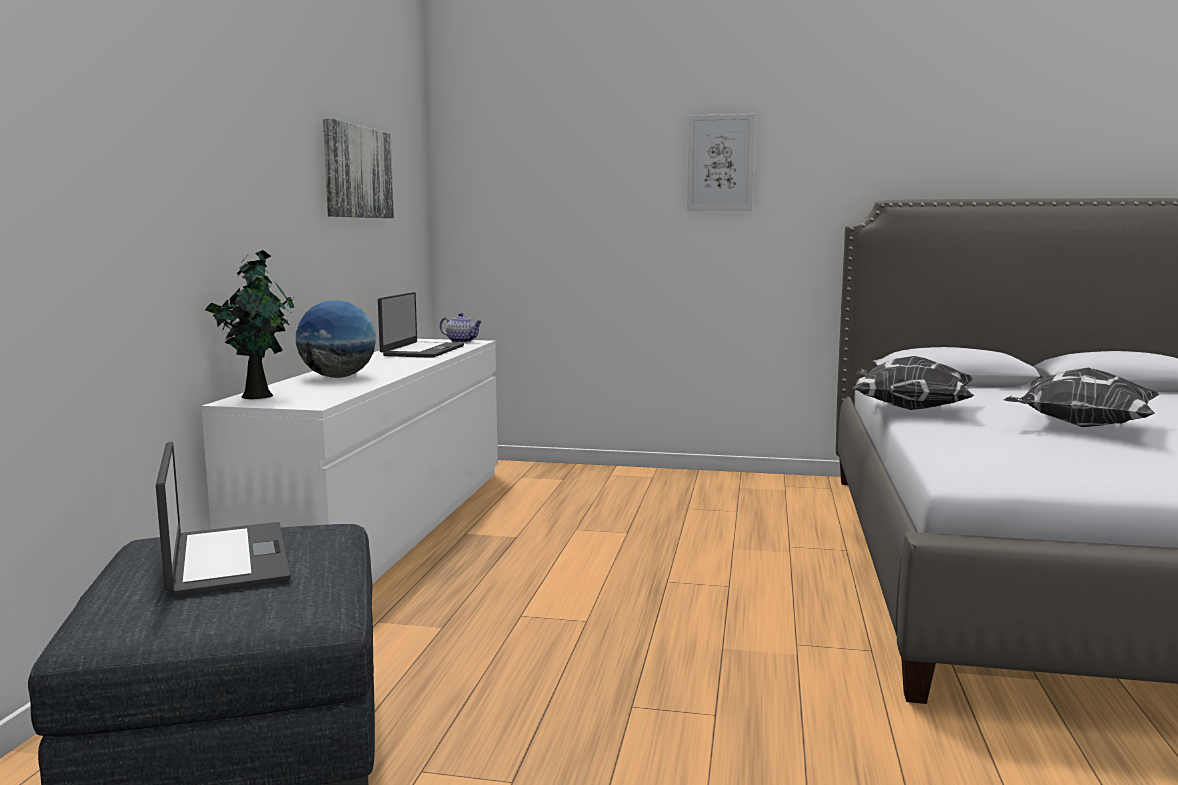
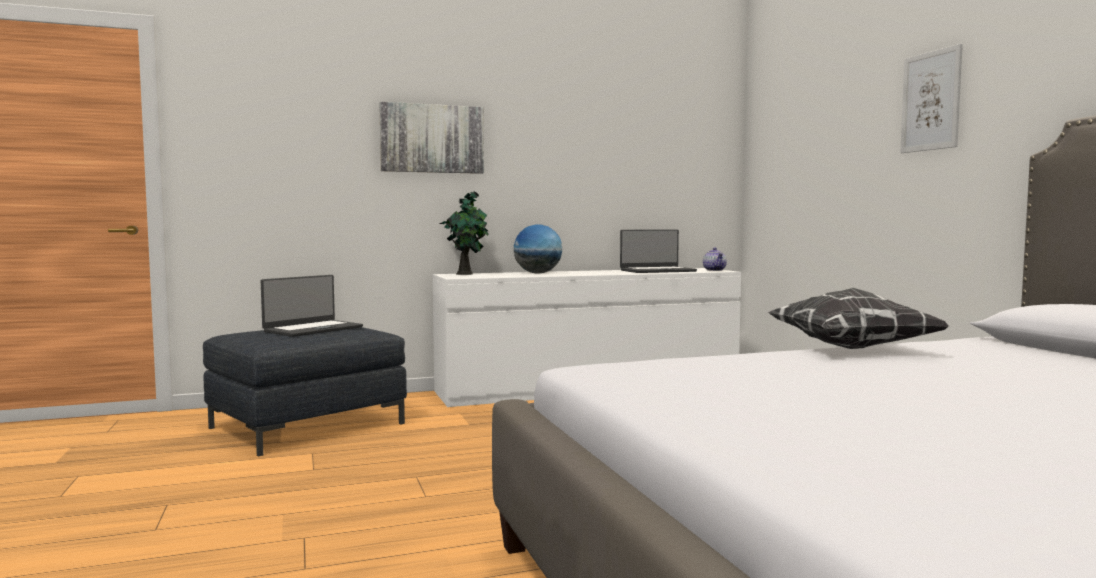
camera: 60 degrees right, 5 degrees down
(357, 172) = (625, 144): picture -> picture (432, 139)
(1079, 427) = (919, 384): pillow -> none

